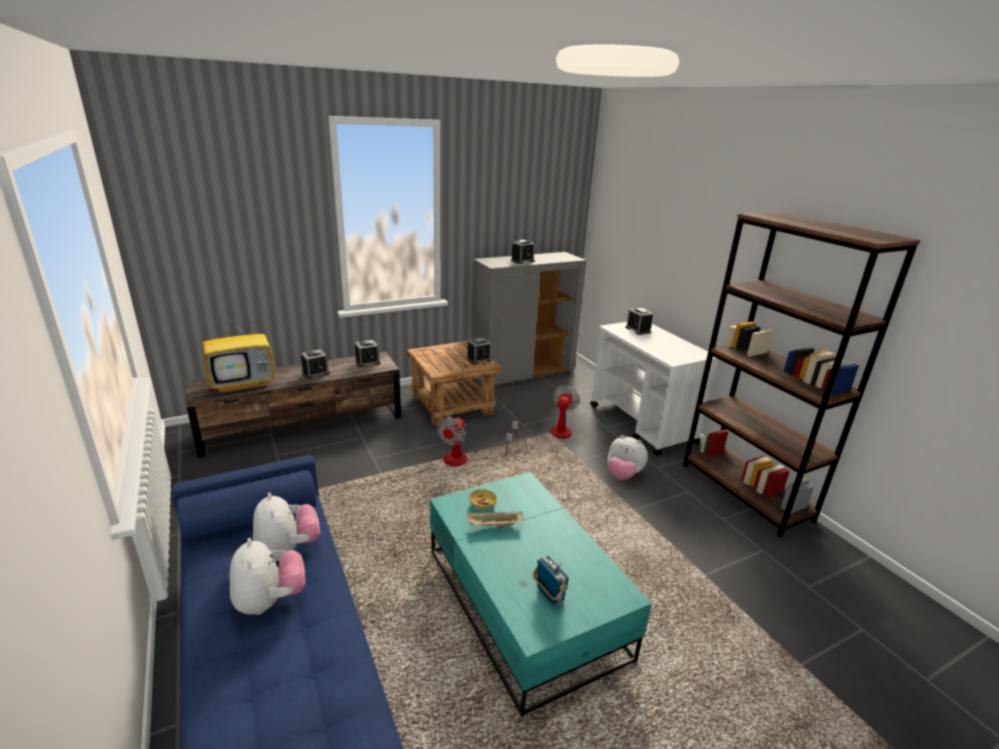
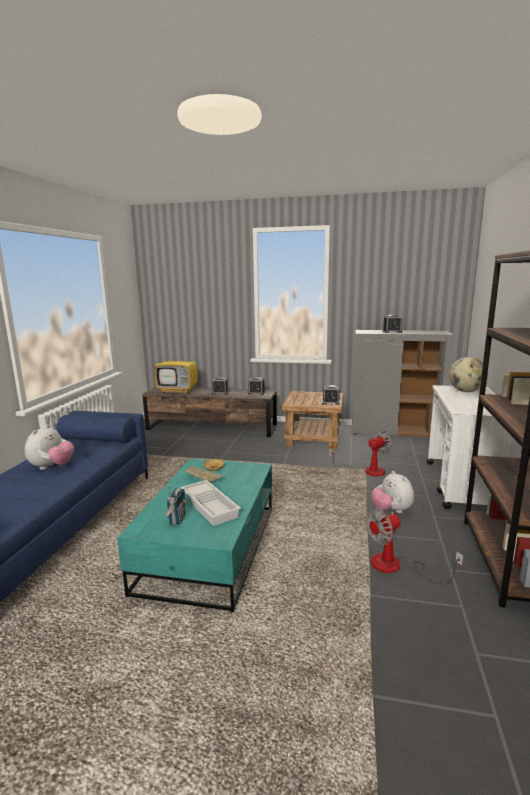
camera: 40 degrees right, 10 degrees down
(288, 550) = (89, 453): plush toy -> none
(464, 459) = (280, 467): fan -> fan (397, 566)
(555, 558) = (211, 506): none -> white tray
(637, 330) = (466, 391): alarm clock -> globe

